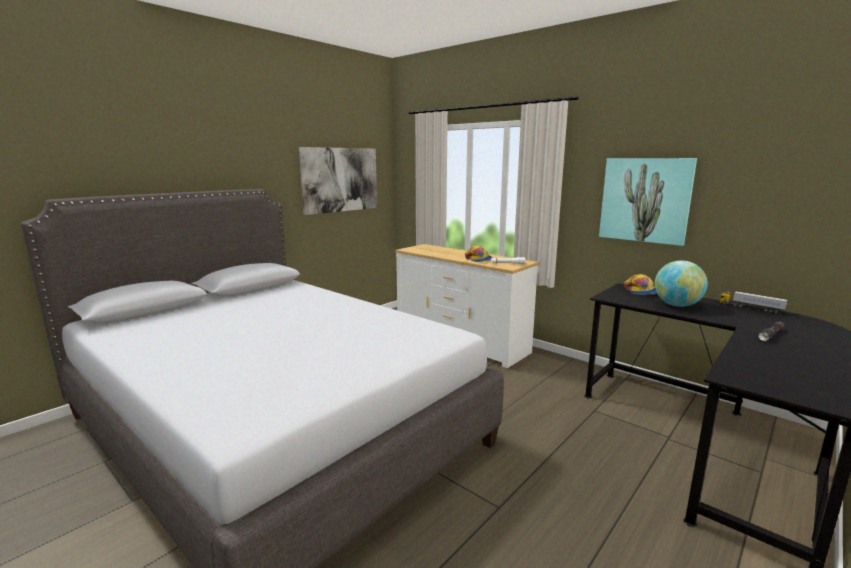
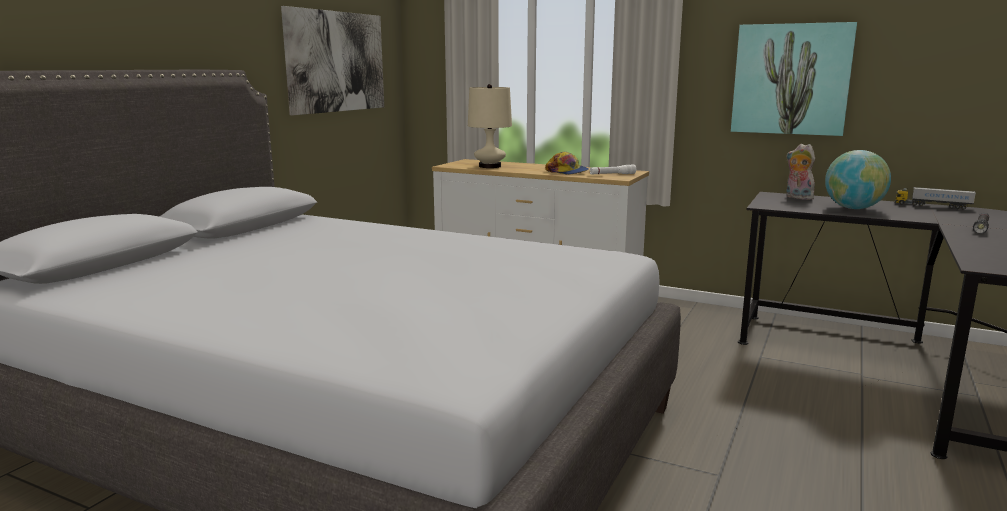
camera: 15 degrees left, 0 degrees up
(432, 251) = (490, 166): none -> beige table lamp
(641, 291) = (797, 197): cap -> plush toy

